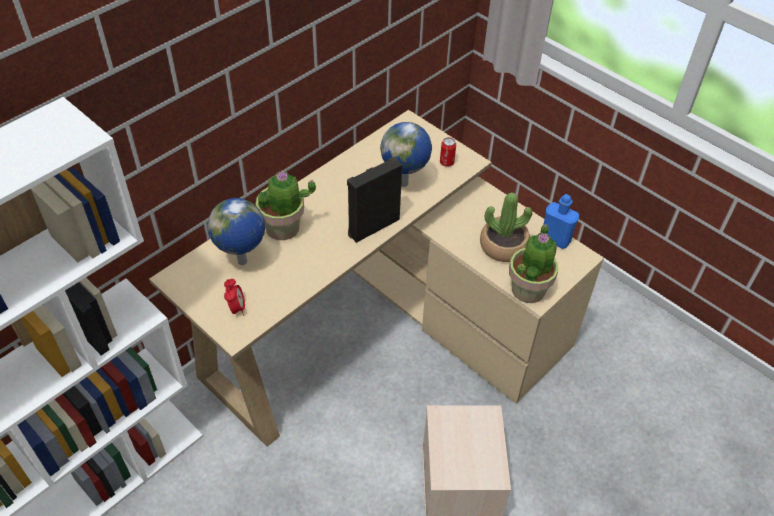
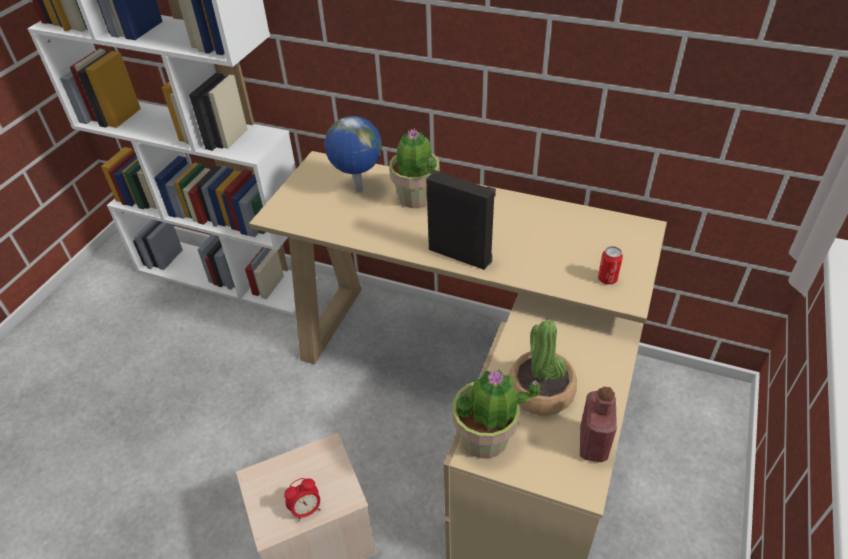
camera: 70 degrees right, 5 degrees down
(236, 308) = (302, 206): alarm clock -> alarm clock (306, 509)
(405, 184) = (543, 257): globe -> none
(555, 239) = (593, 444): blue bottle -> red bottle

